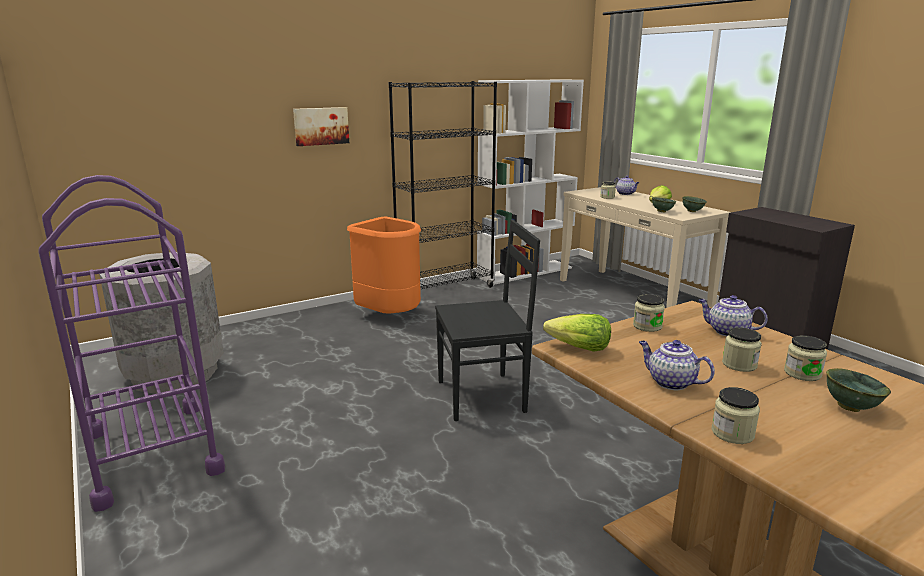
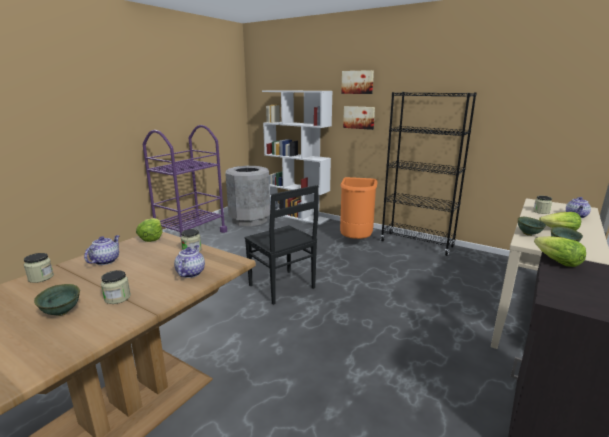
camera: 65 degrees right, 0 degrees up
(311, 67) = (357, 82): none -> picture
(525, 272) = (501, 261): white bookcase -> white bookcase (297, 216)
(739, 364) = (132, 277): jar -> none
(749, 214) = (556, 261): none -> lettuce

